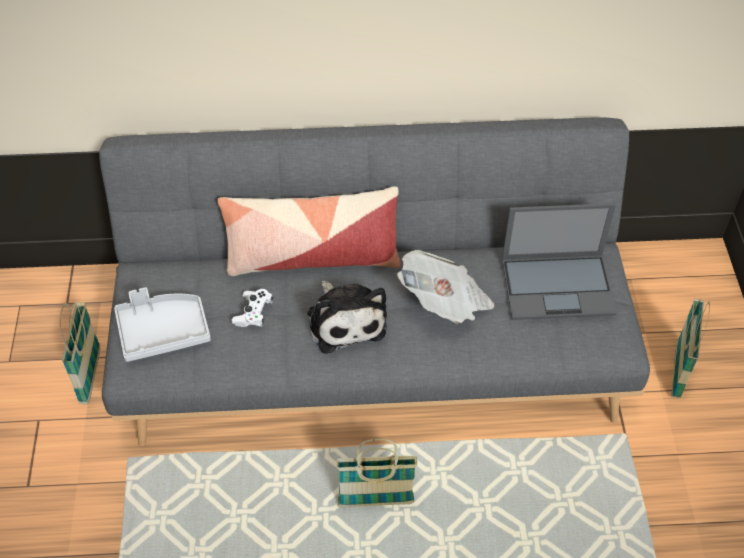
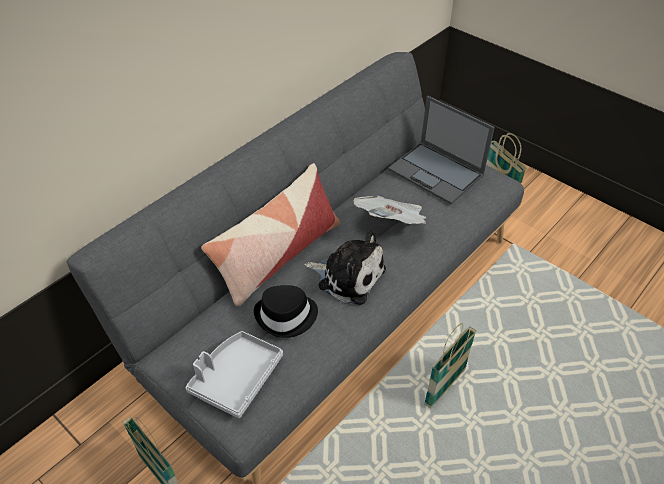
camera: 45 degrees left, 5 degrees down
(253, 313) = (286, 316): white game controller -> black hat
(558, 286) = (437, 172): laptop -> laptop turned 90 degrees clockwise

